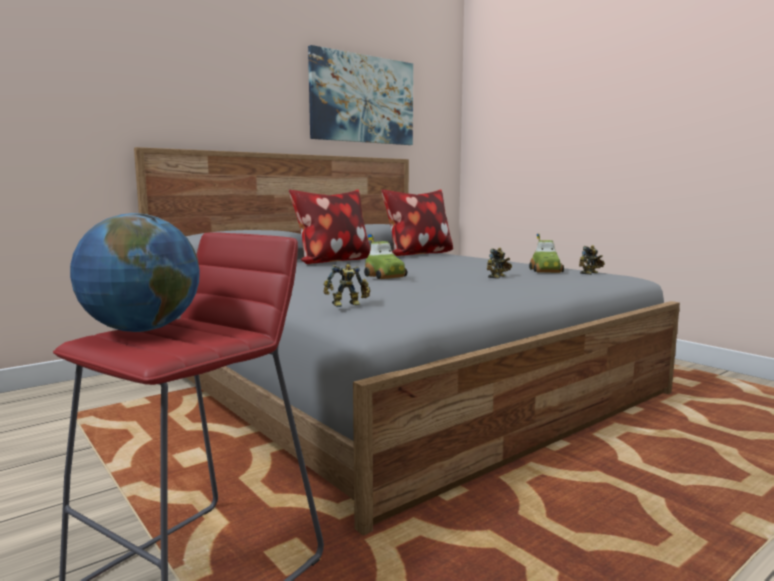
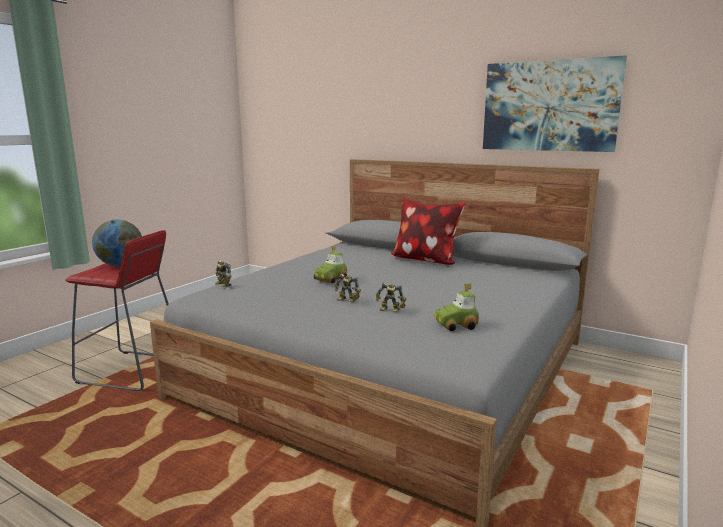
camera: 70 degrees right, 5 degrees up
(418, 254) = (516, 274): pillow -> none
(591, 273) = (462, 344): toy robot -> toy robot (346, 300)

